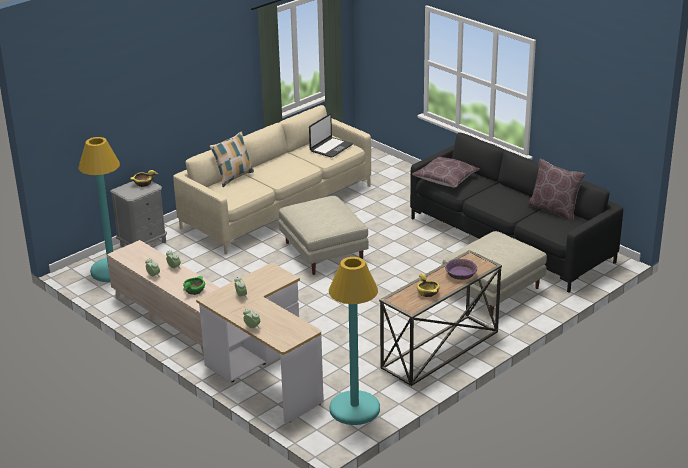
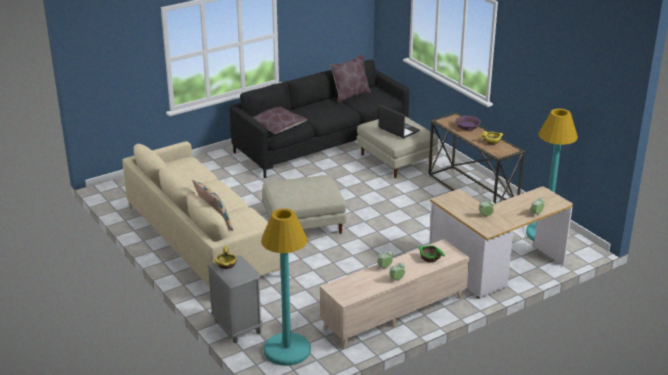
camera: 80 degrees left, 0 degrees up
(330, 148) = (182, 169): laptop -> laptop (398, 130)

